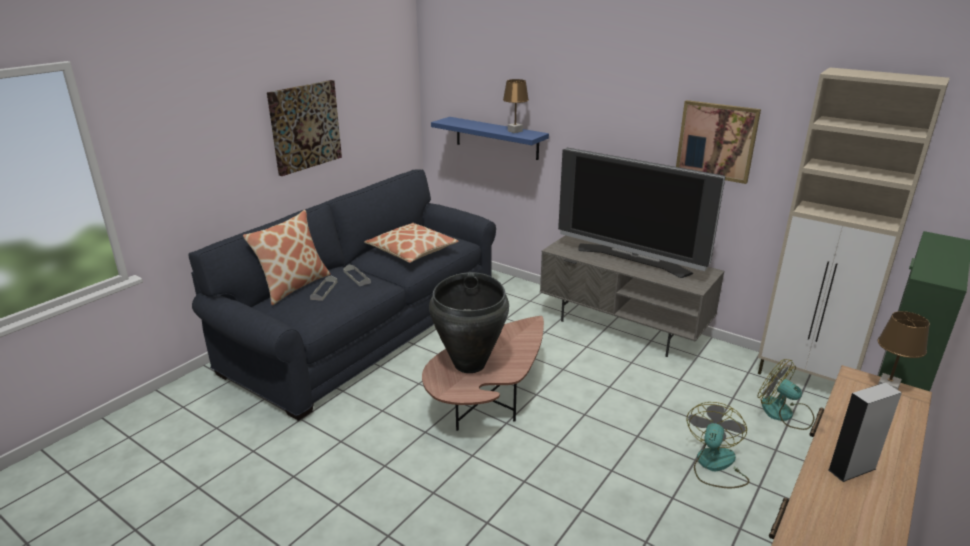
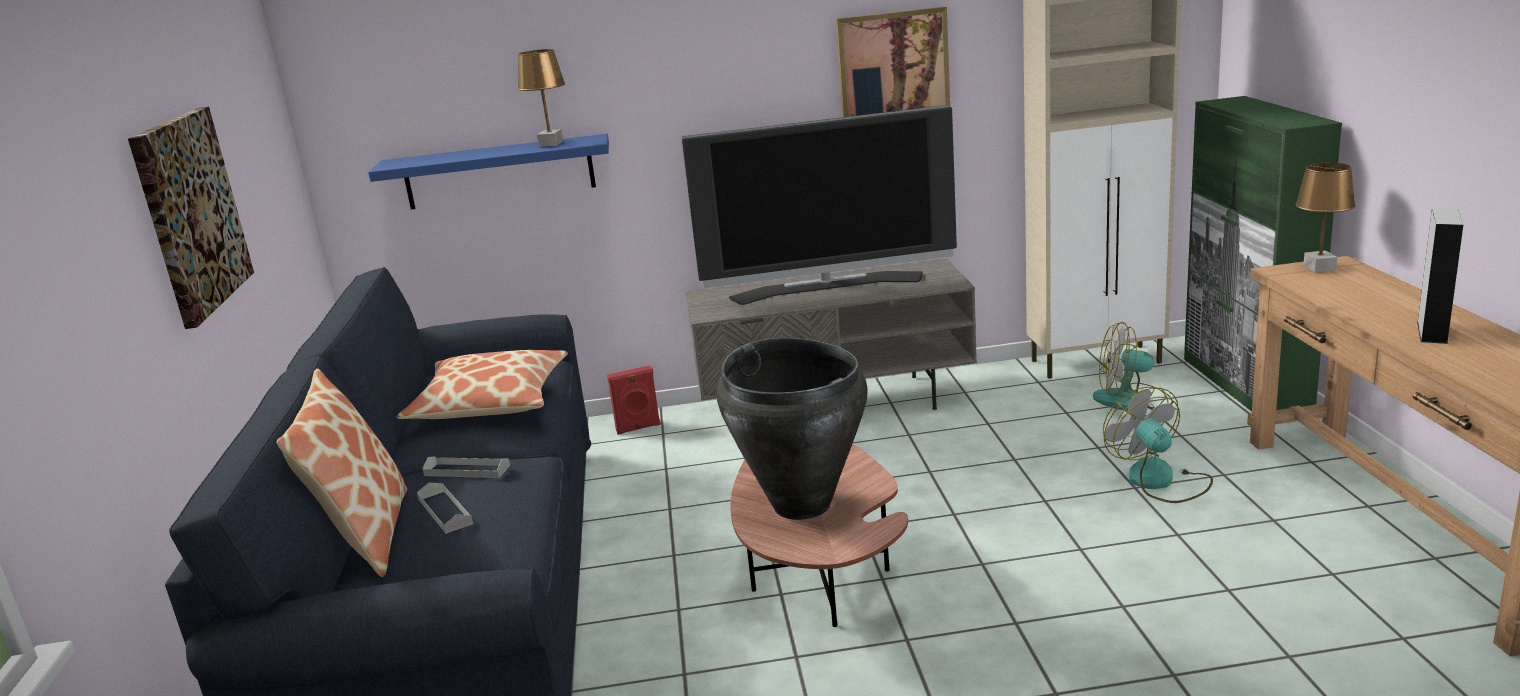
camera: 40 degrees left, 5 degrees down
(524, 293) = (638, 428): none -> red speaker

